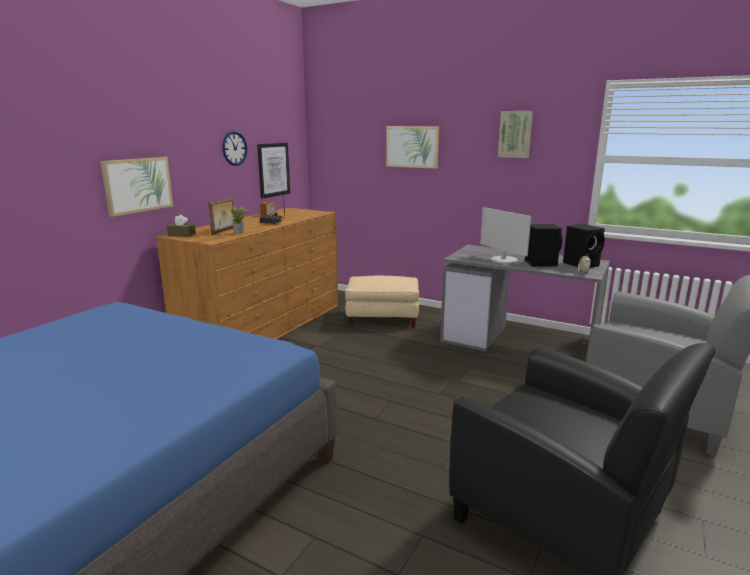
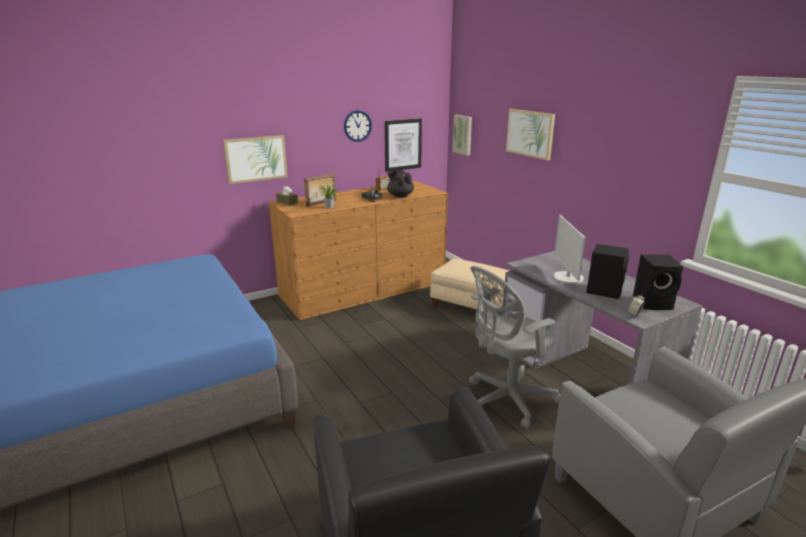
camera: 30 degrees right, 5 degrees up
(296, 218) = (400, 196): none -> black teapot
(491, 378) = (506, 400): none -> grey office chair
(515, 134) = (627, 132): picture -> picture (463, 134)

